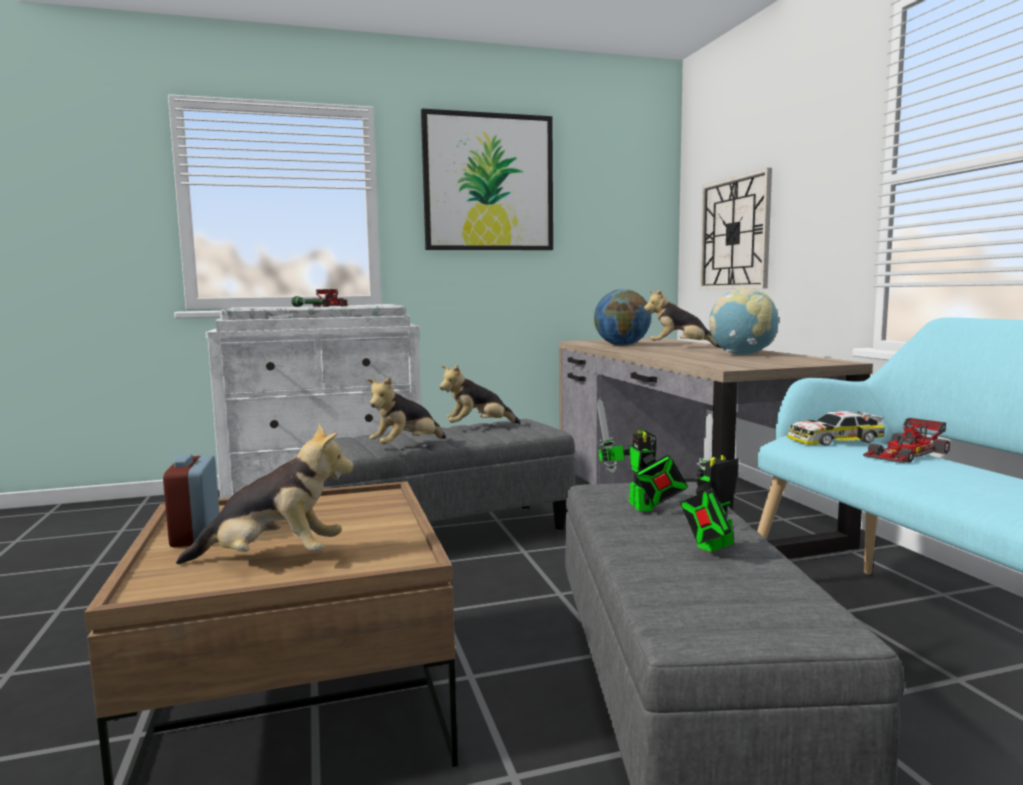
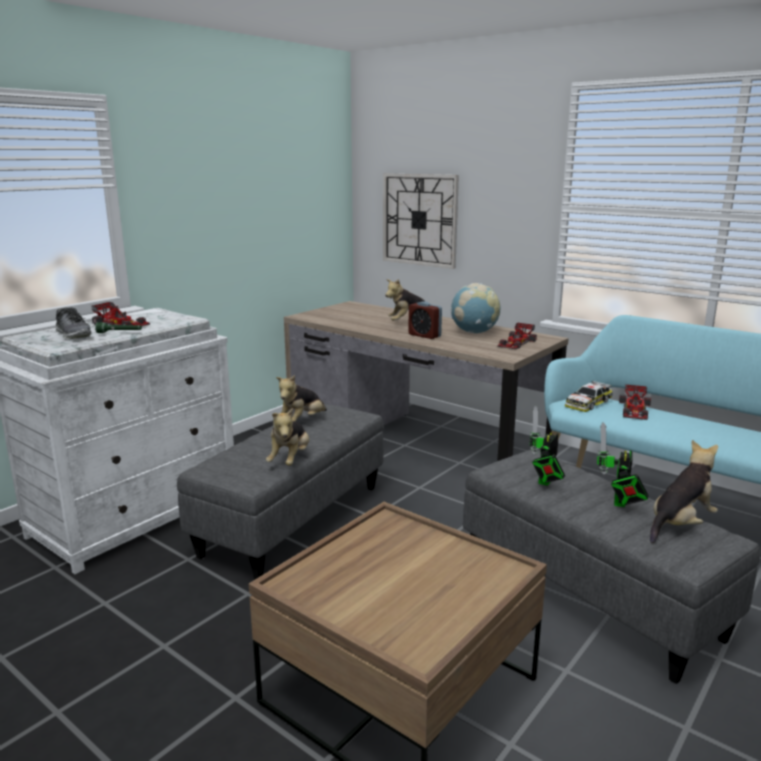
camera: 35 degrees left, 10 degrees up
(196, 534) = (339, 600): alarm clock -> alarm clock (424, 335)
(273, 559) = (436, 599): plush toy -> plush toy (680, 524)
(278, 307) = (73, 334): none -> shoe
(488, 183) = (214, 172): picture -> none
(622, 345) = (357, 322): globe -> none
(643, 508) = (544, 482): toy robot -> toy robot turned 75 degrees clockwise
(776, 362) = (516, 343): none -> toy car

